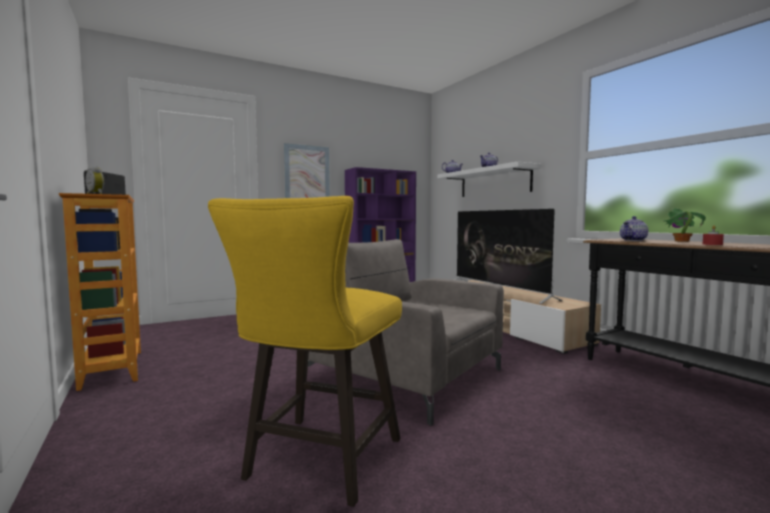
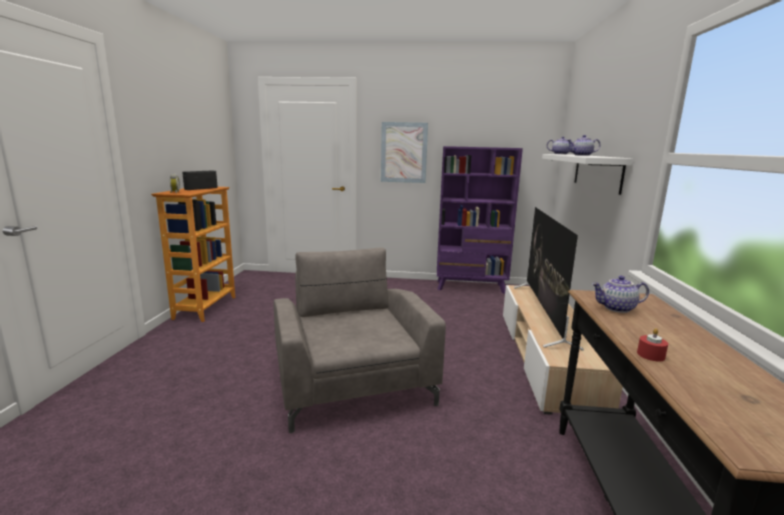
camera: 35 degrees right, 10 degrees up
(318, 464) = (187, 427): yellow stool -> none
(681, 241) = (679, 329): potted plant -> none

